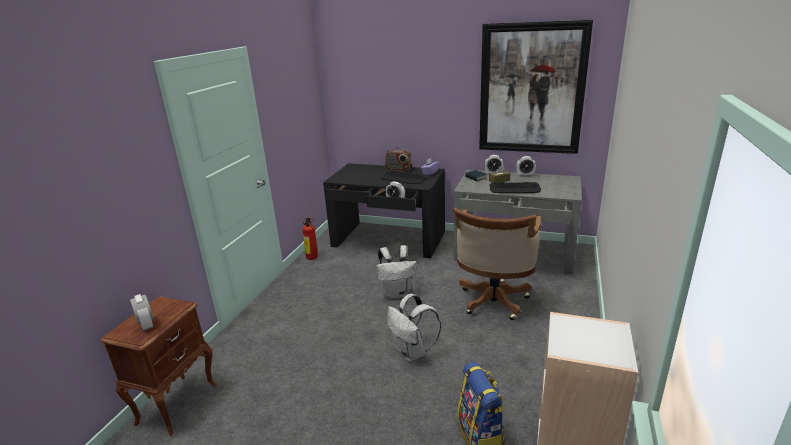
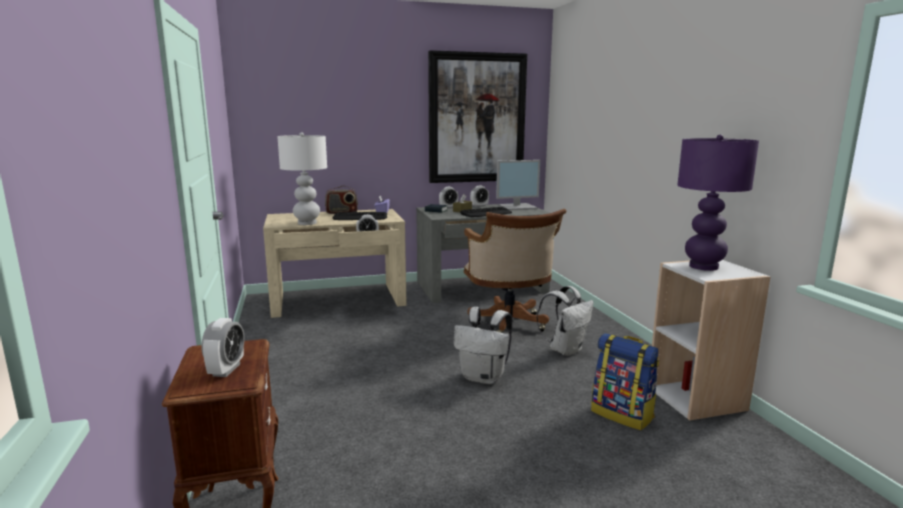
camera: 35 degrees left, 10 degrees down
(146, 324) = (226, 370): alarm clock -> alarm clock turned 75 degrees clockwise
(312, 258) = (259, 332): fire extinguisher -> none
(358, 180) = (307, 223): none -> white table lamp
(387, 242) = (340, 301): black desk -> beige desk
(396, 293) = (405, 338): white backpack -> white backpack (565, 350)
(561, 183) = (518, 207): none -> monitor
(584, 332) = (703, 267): none -> purple table lamp

